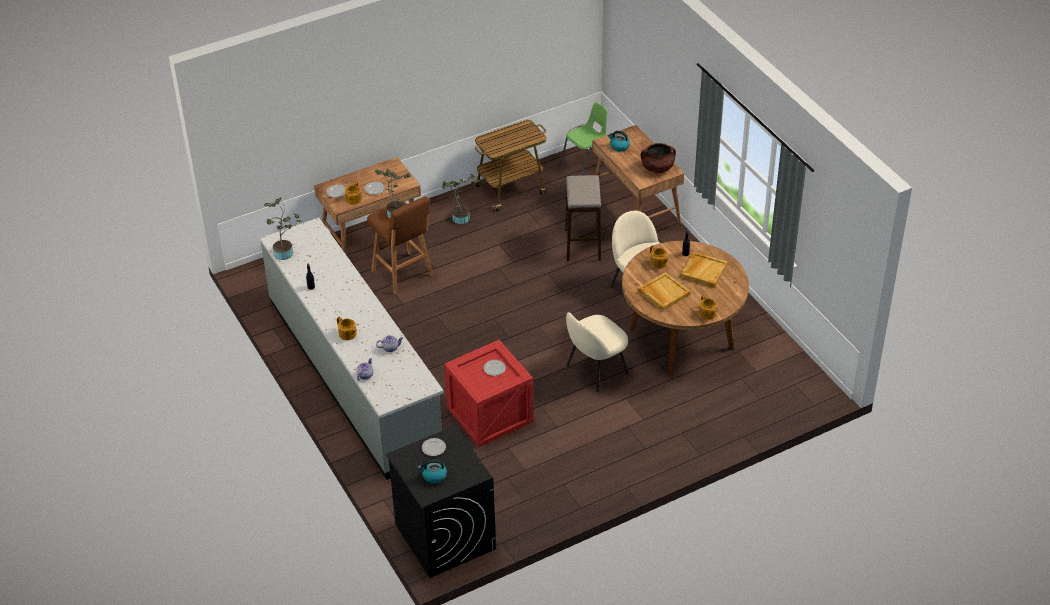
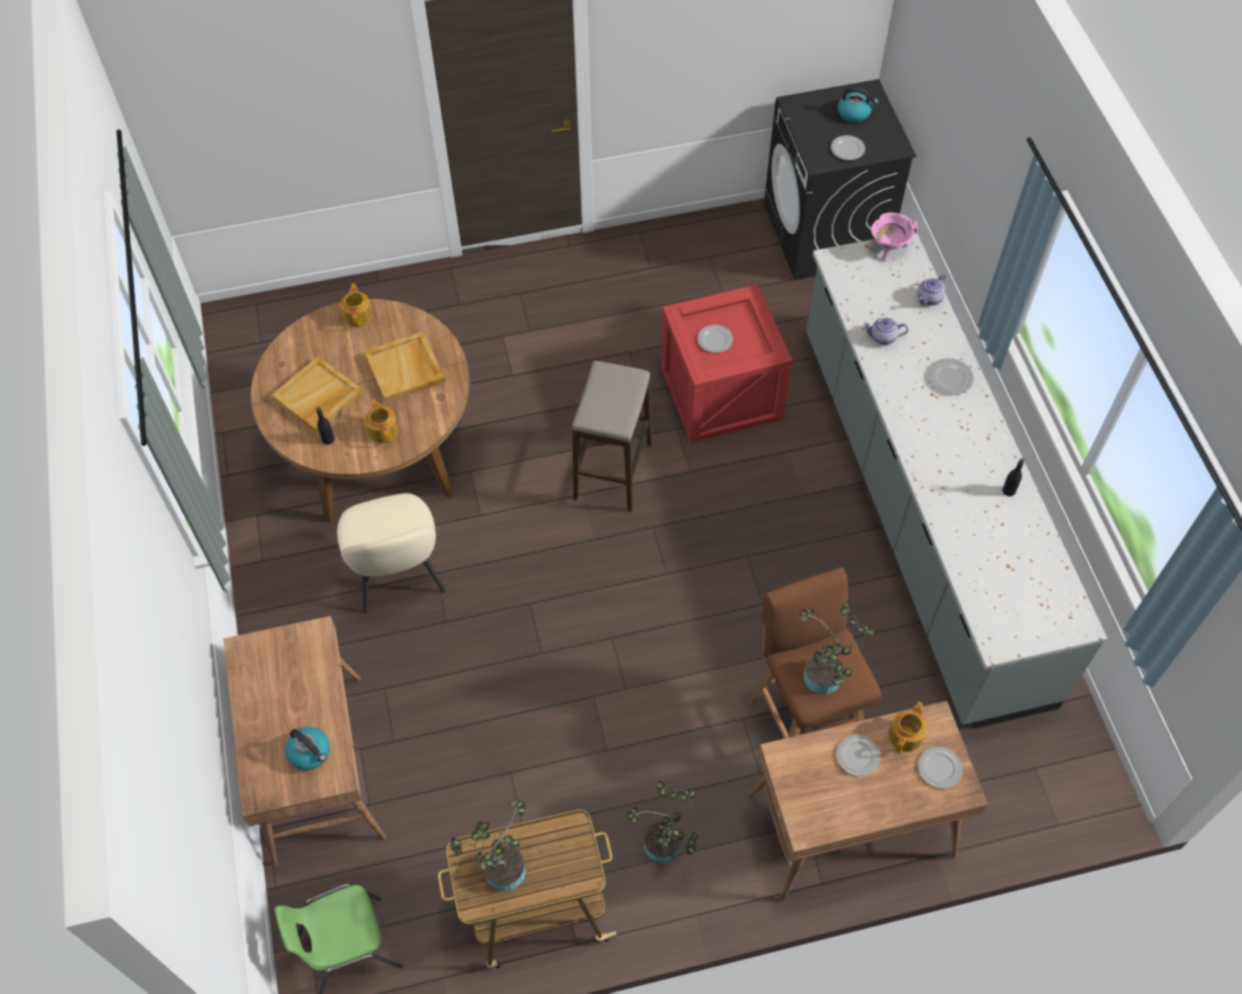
camera: 165 degrees left, 15 degrees up
(285, 253) = (1055, 585): potted plant -> potted plant (500, 871)
(347, 334) = (950, 378): teapot -> plate
(395, 400) = (889, 249): none -> pink cooking pot
(582, 245) = (453, 705): stool -> stool (613, 471)
(595, 370) = (537, 432): beige chair -> none
(657, 168) = (266, 666): brown cooking pot -> none

